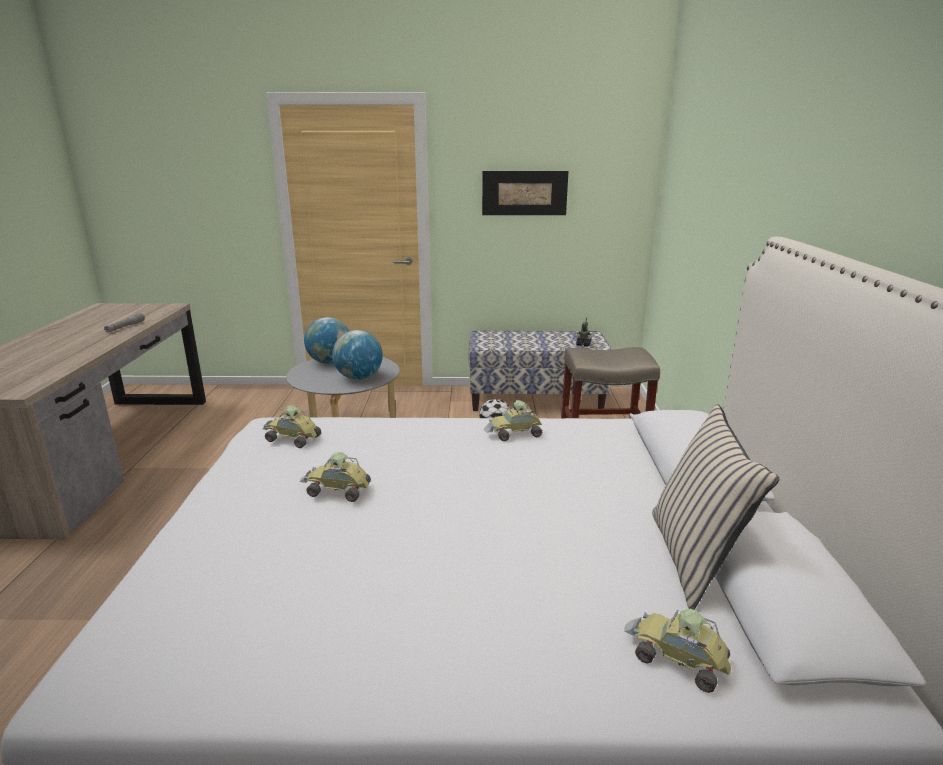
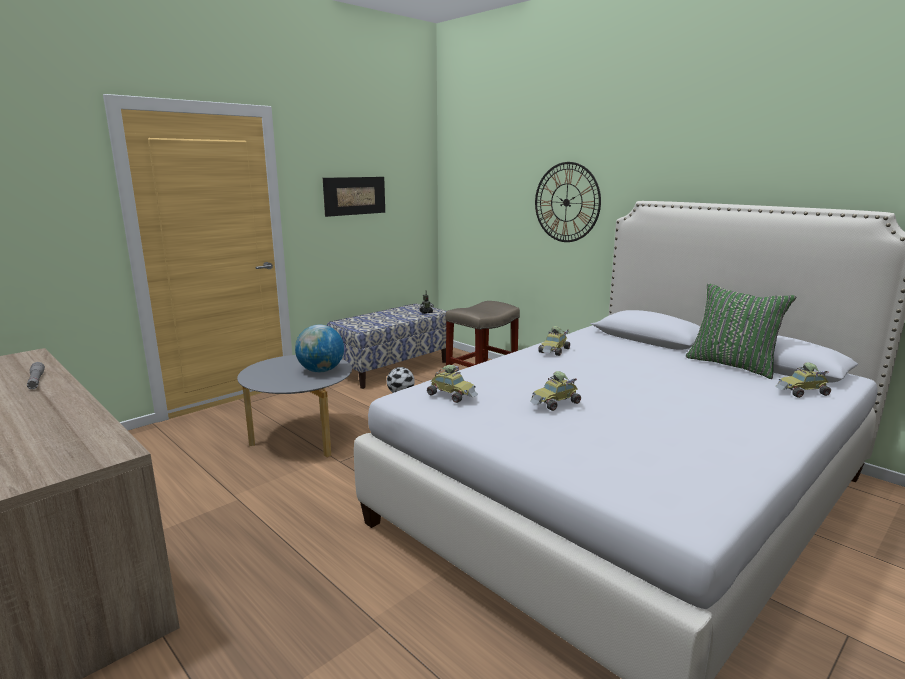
camera: 45 degrees left, 5 degrees down
(291, 438) = (452, 395): toy car -> toy car turned 120 degrees counterclockwise
(330, 362) = (264, 369): globe -> none
(695, 558) = (732, 365): beige pillow -> green pillow
(735, 225) = (566, 202): none -> wall clock

